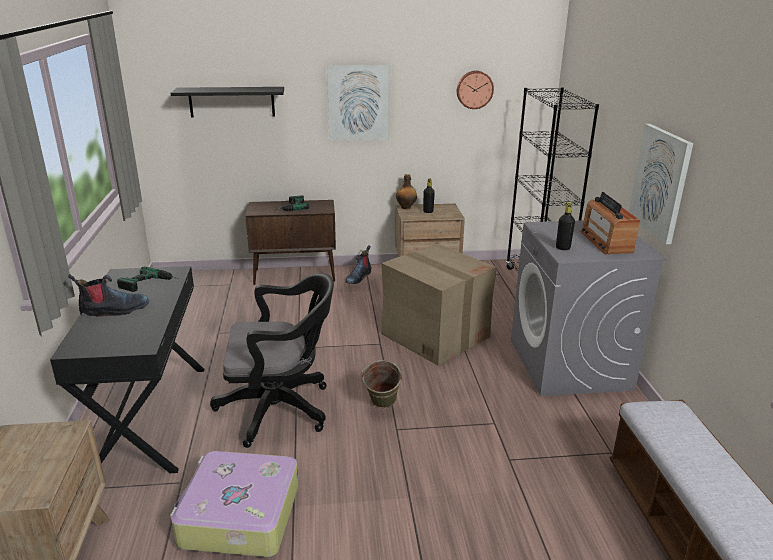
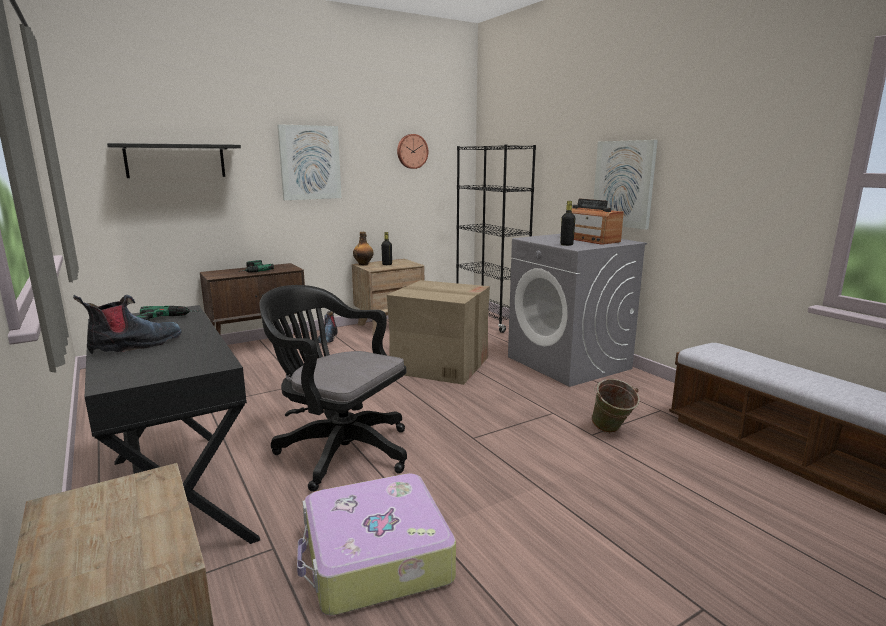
camera: 25 degrees left, 10 degrees down
(281, 409) = (339, 450): black office chair -> black office chair turned 120 degrees counterclockwise
(381, 407) = (442, 424): green bucket -> green bucket (611, 432)

